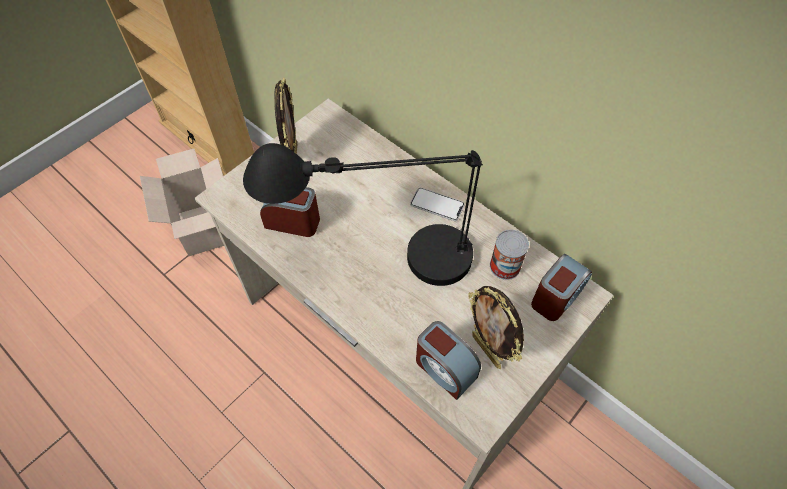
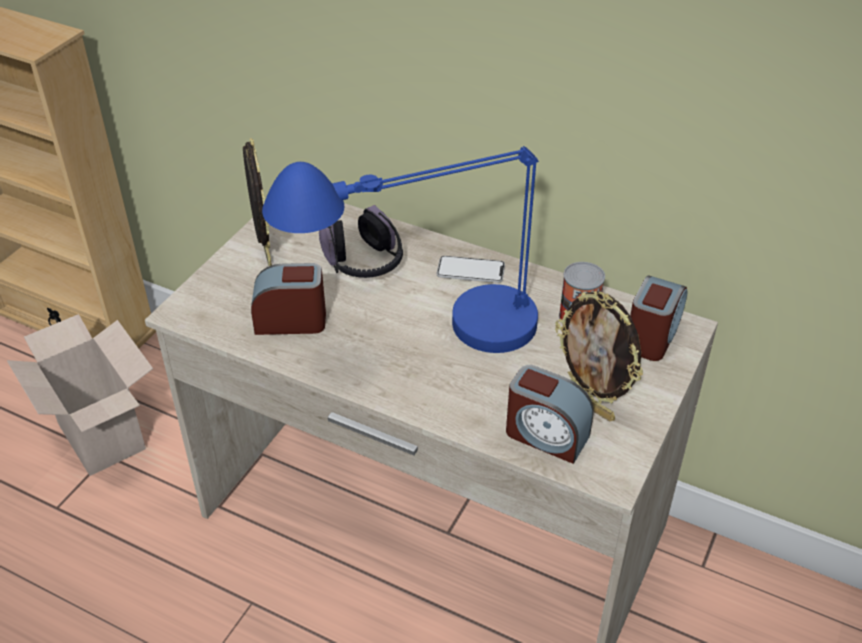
camera: 15 degrees left, 15 degrees down
(361, 181) = (364, 263): none -> headphones
(381, 262) = (422, 342): black table lamp -> blue table lamp

